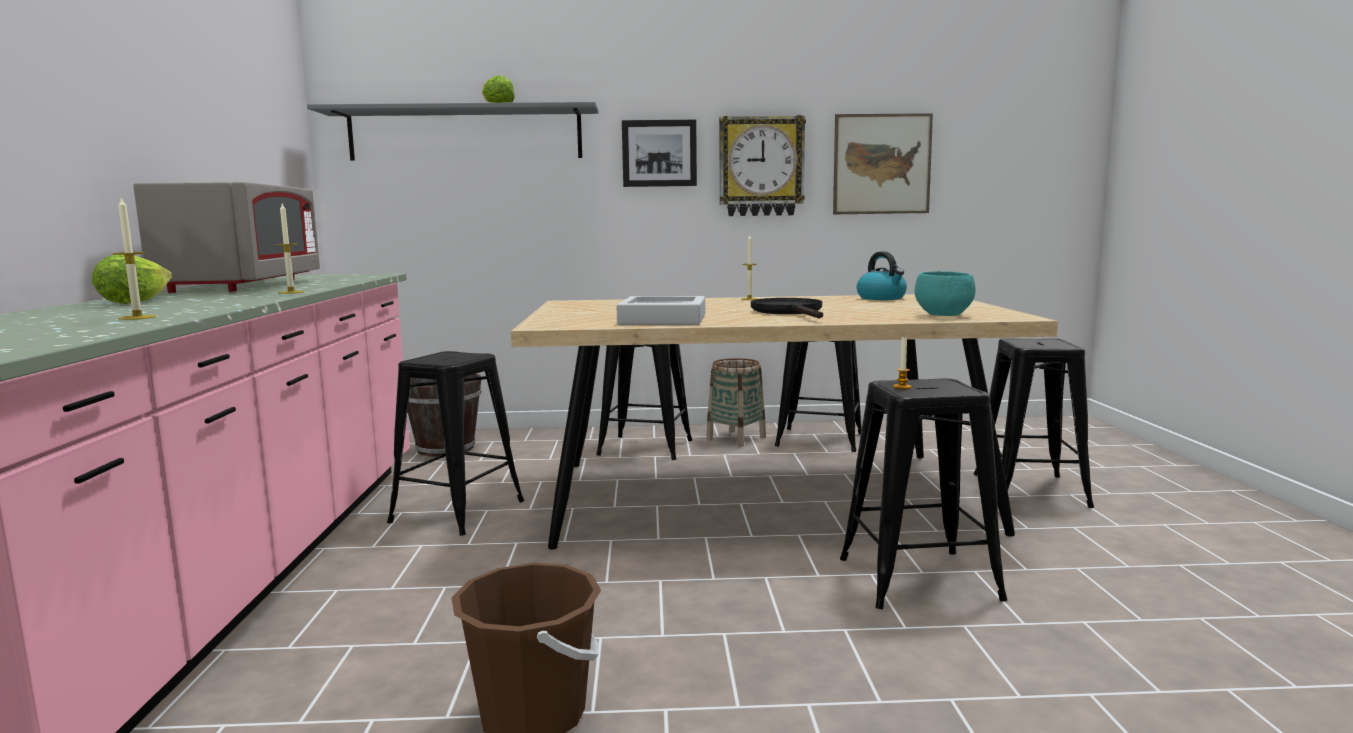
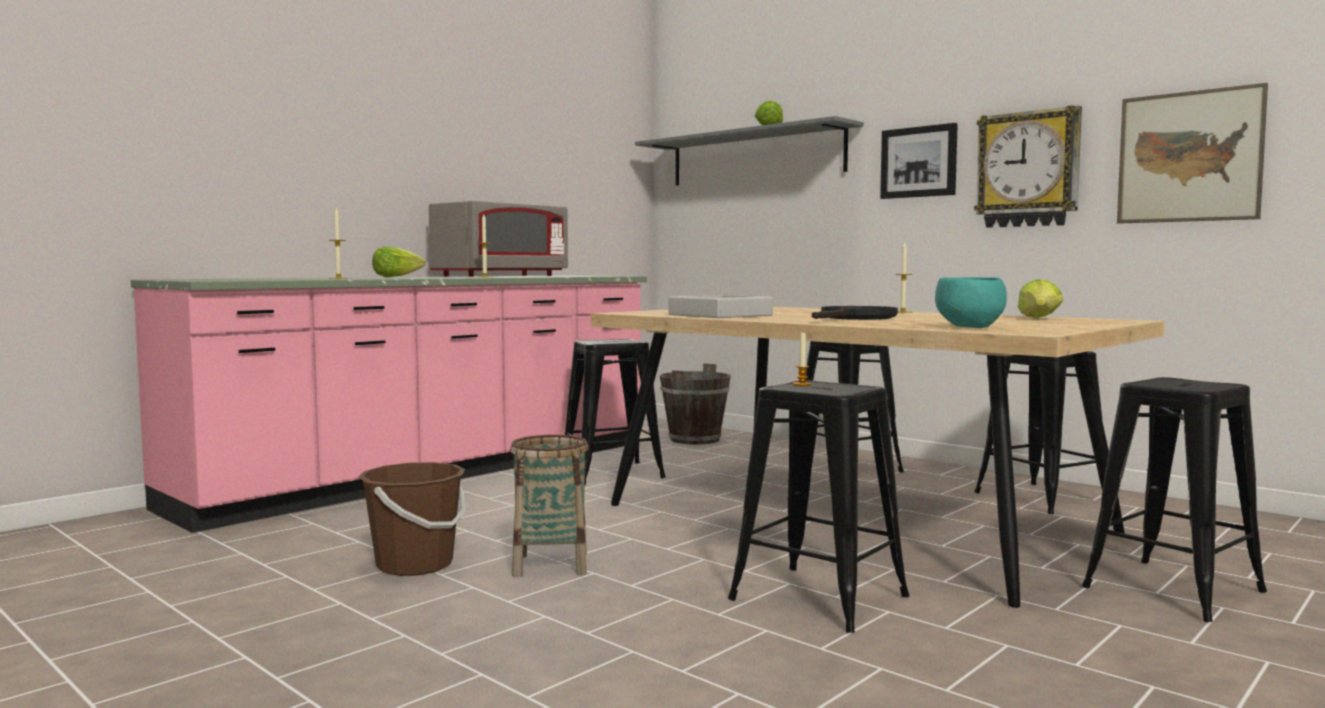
camera: 45 degrees right, 5 degrees down
(736, 438) = (951, 479): basket -> basket (550, 564)
(882, 298) = (1040, 318): kettle -> lettuce

